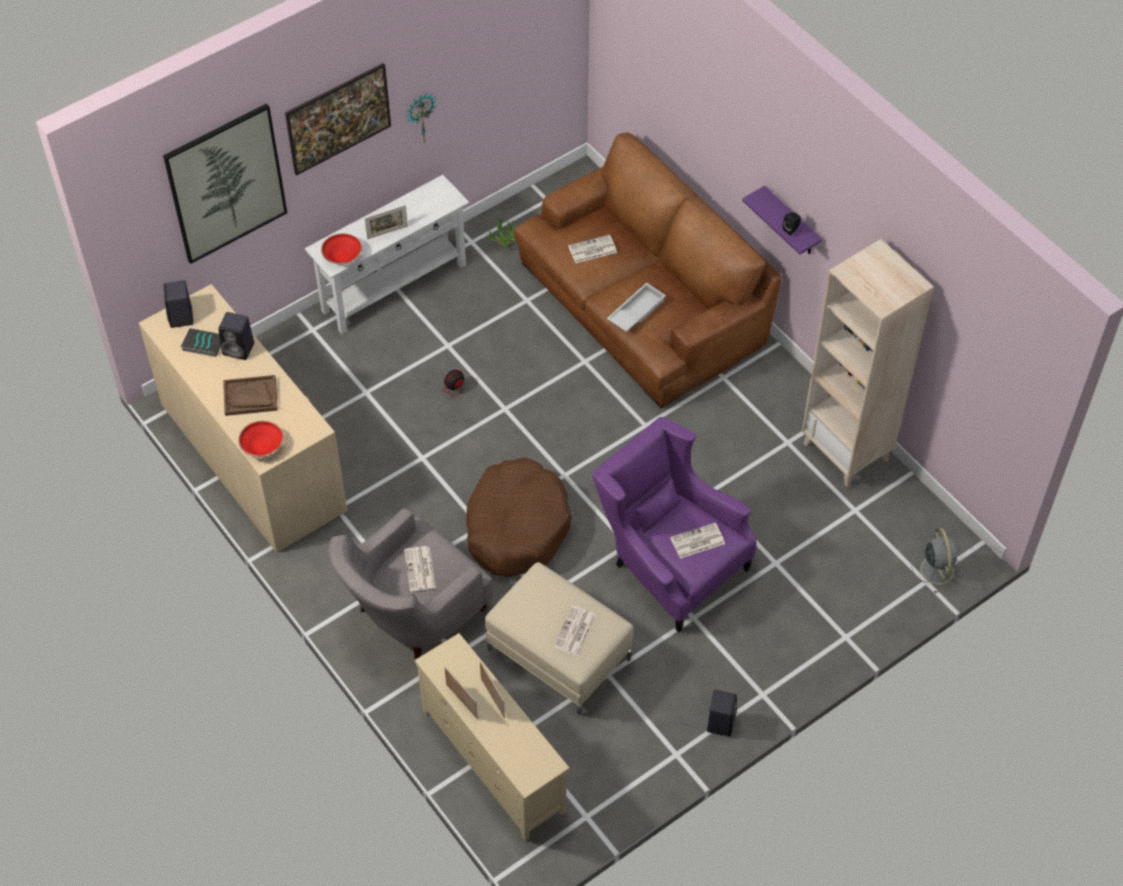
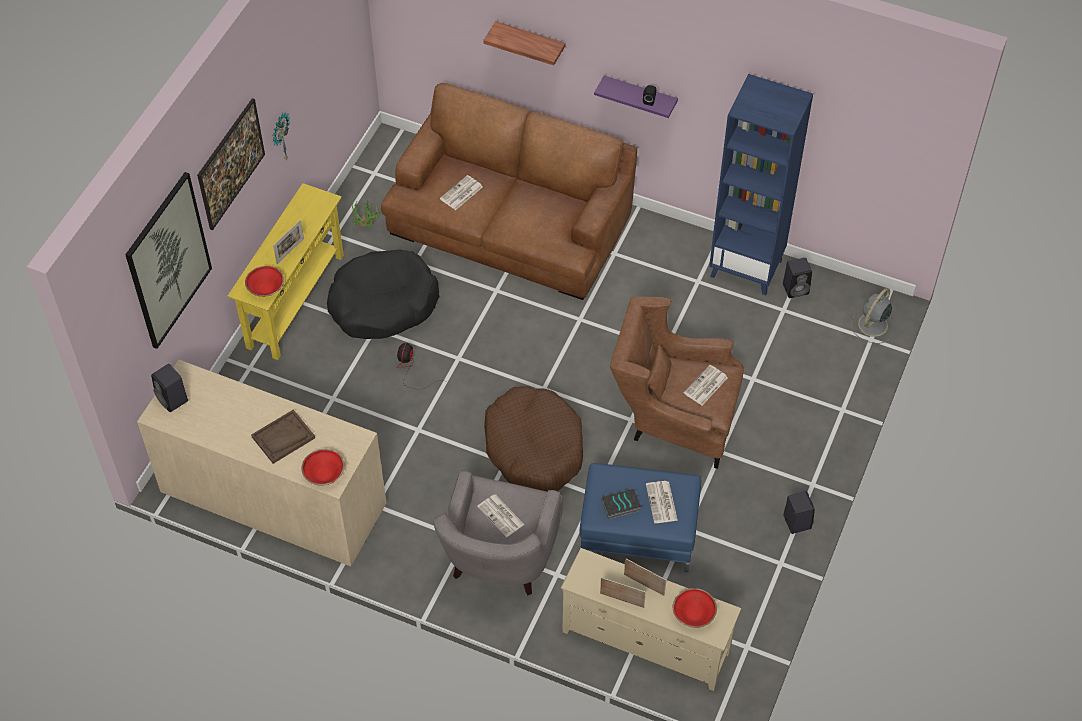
camera: 30 degrees left, 0 degrees up
(202, 345) = (209, 414): book -> book (620, 506)
(239, 349) = (244, 402): black speaker -> black speaker (796, 288)
(394, 287) = (295, 301): white console table -> yellow console table
(471, 326) = (383, 304): none -> black dog bed
(520, 749) = (694, 613): none -> red bowl
(560, 654) = (639, 532): beige ottoman -> blue ottoman
(635, 311) = (531, 227): white tray -> none
(670, 563) = (674, 418): purple armchair -> brown armchair
(709, 123) = (530, 42): none -> shelf
(846, 452) = (747, 268): beige bookcase -> blue bookcase
(936, 568) = (872, 325): grey fan -> grey fan turned 105 degrees counterclockwise

